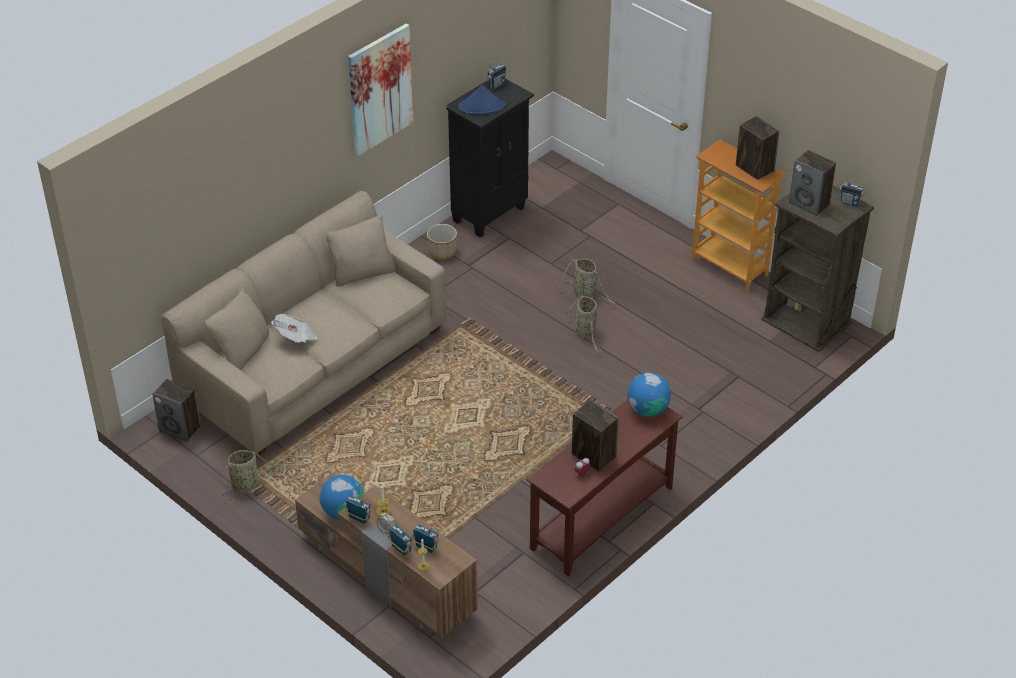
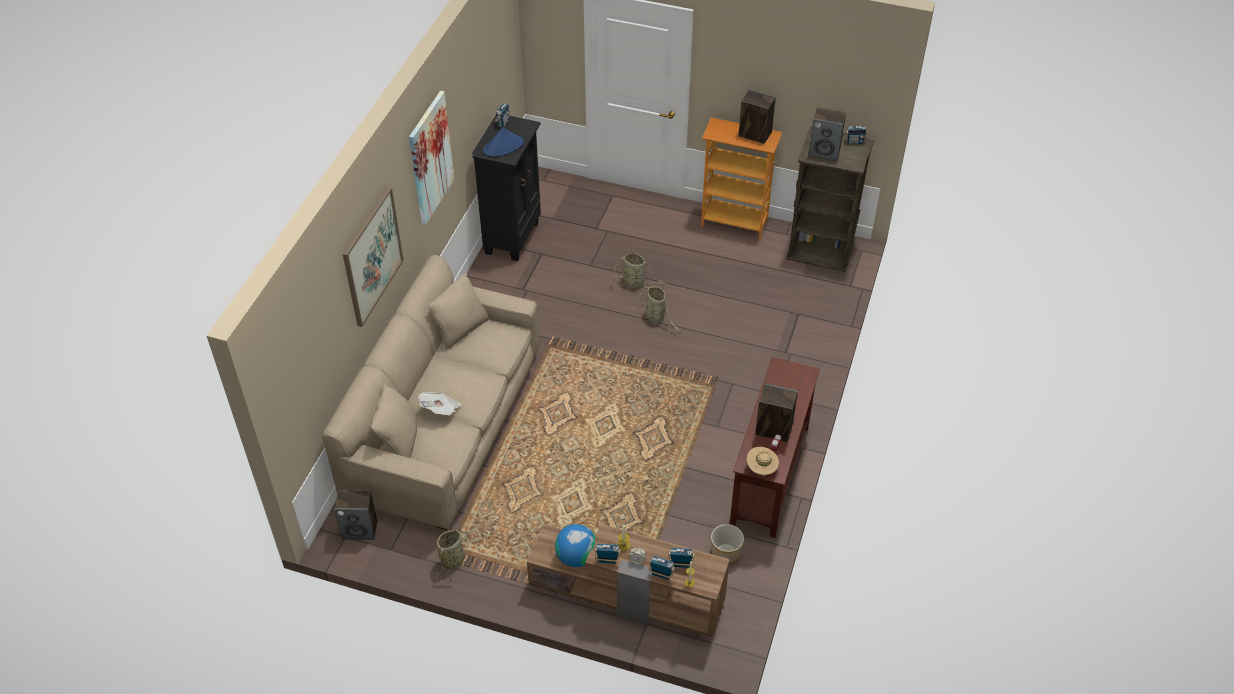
camera: 25 degrees left, 5 degrees up
(271, 161) = (372, 256): none -> picture
(442, 252) = (493, 284): planter -> planter (726, 552)
(556, 486) = (761, 468): none -> beige hat
(648, 409) = (789, 372): globe -> none

